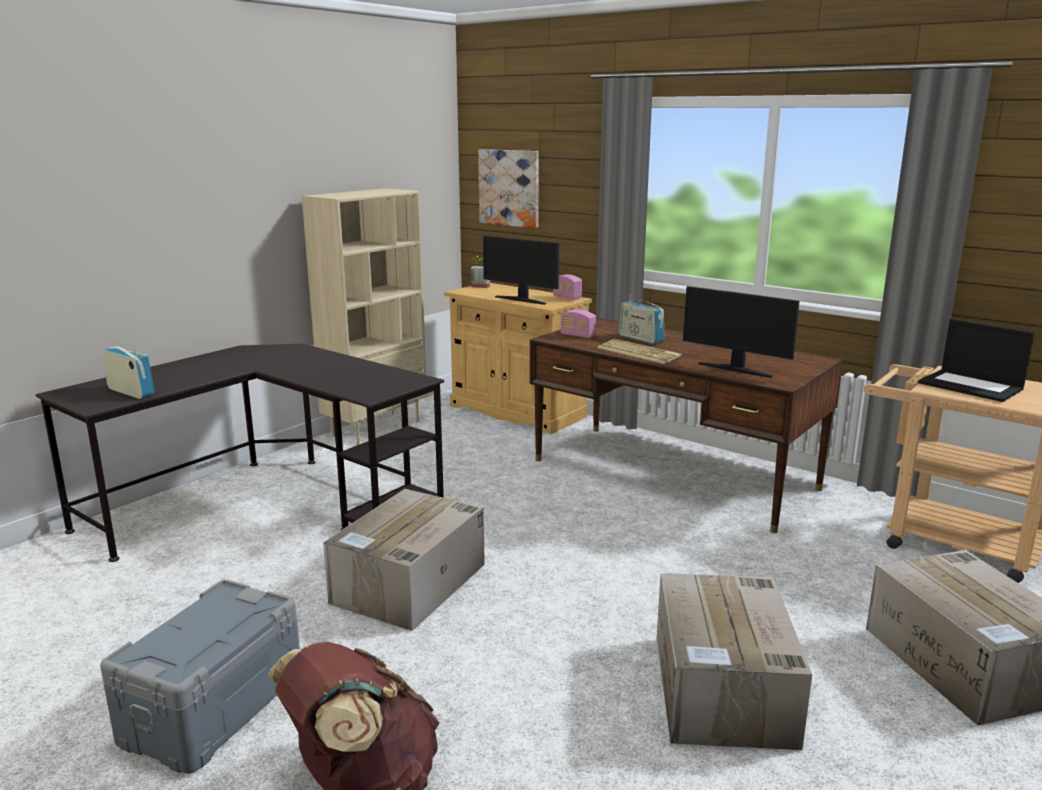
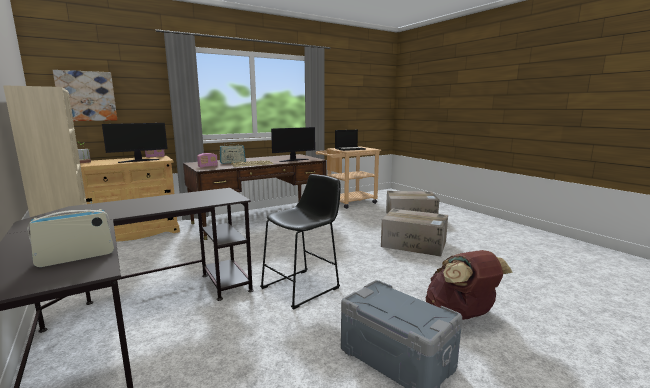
camera: 70 degrees left, 5 degrees down
(408, 584) = (304, 287): cardboard box -> black stool

